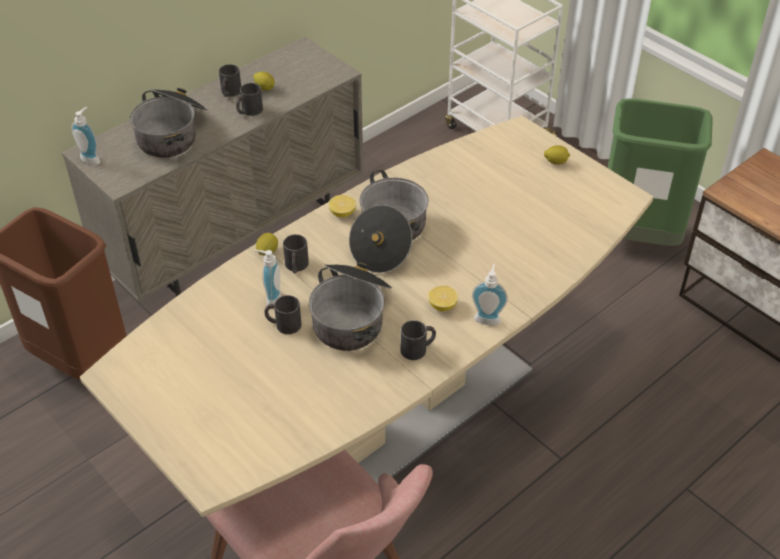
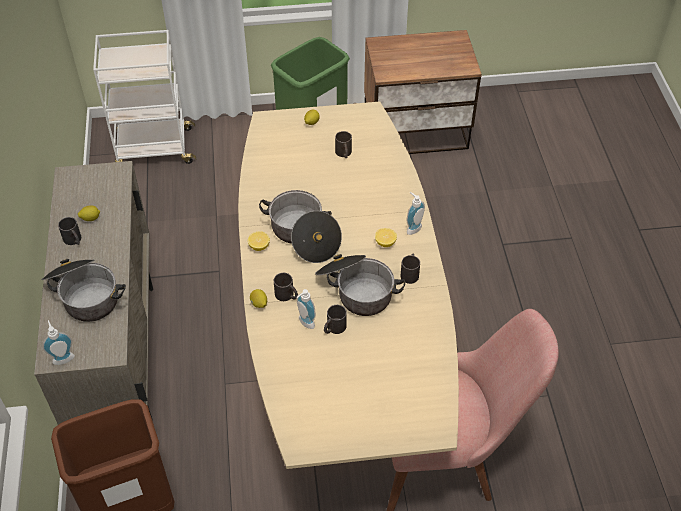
camera: 55 degrees left, 5 degrees up
(249, 111) = (108, 240): black mug -> black mug (344, 153)

